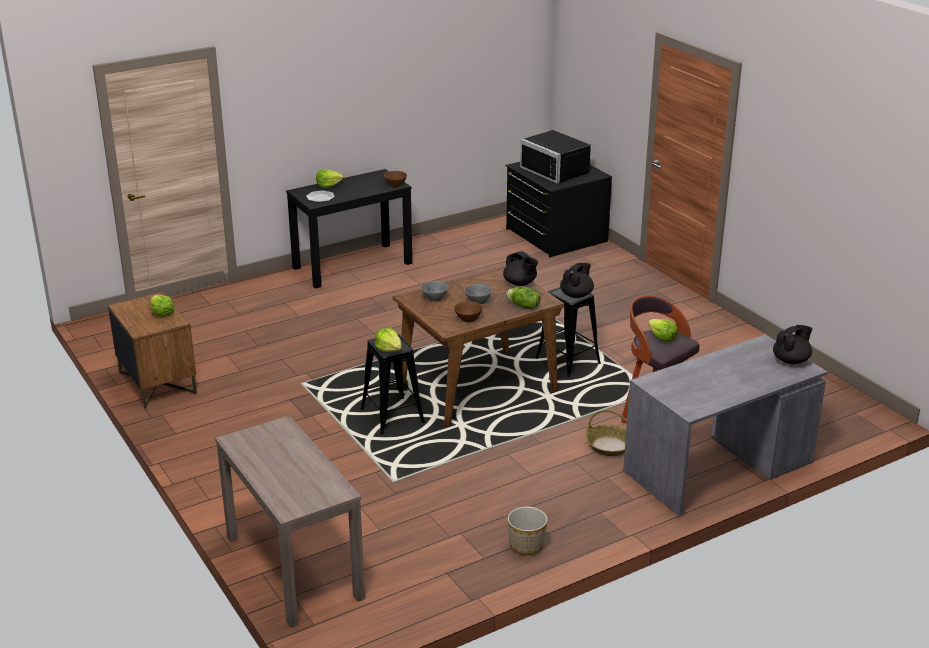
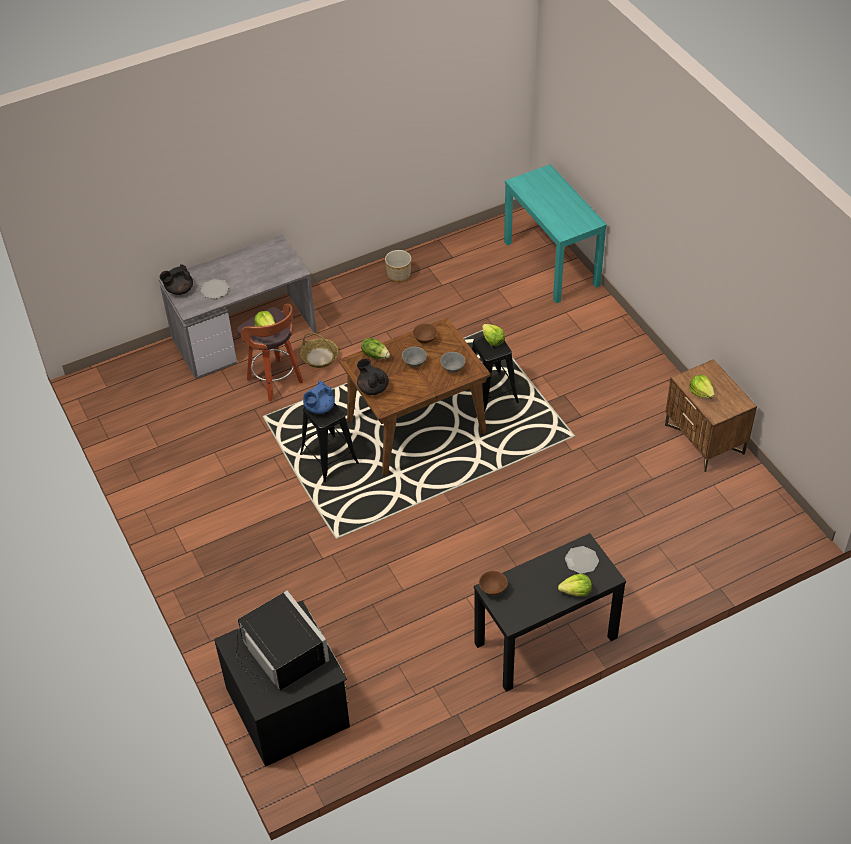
camera: 175 degrees left, 20 degrees up
(293, 566) = (552, 263): brown console table -> turquoise console table
(576, 295) = (319, 408): black teapot -> blue teapot
(745, 361) = (215, 289): none -> plate

